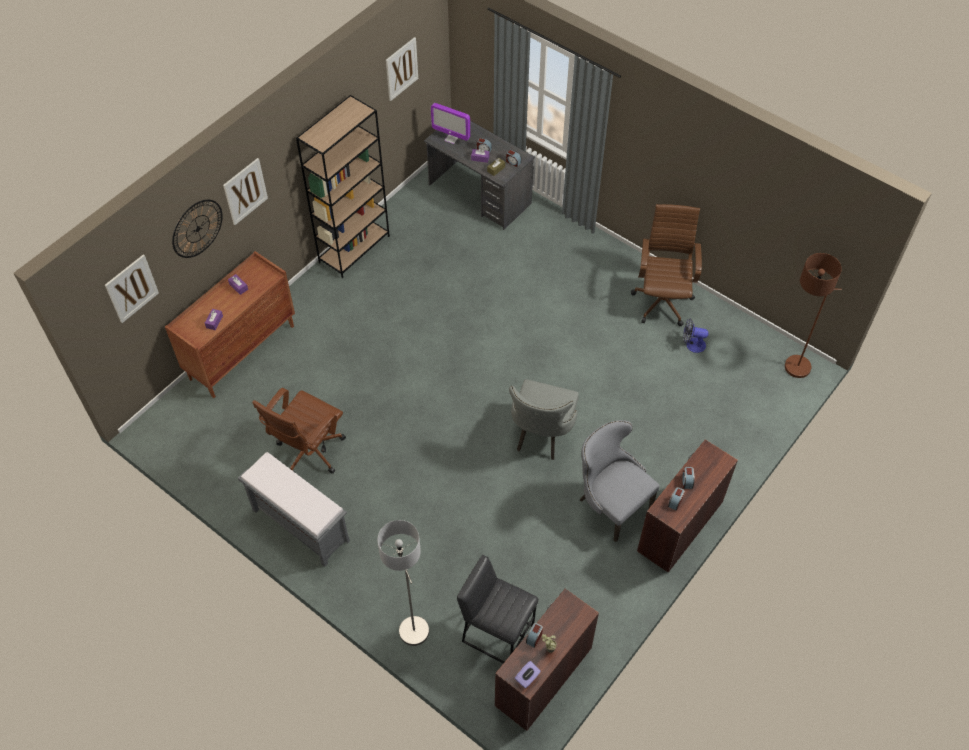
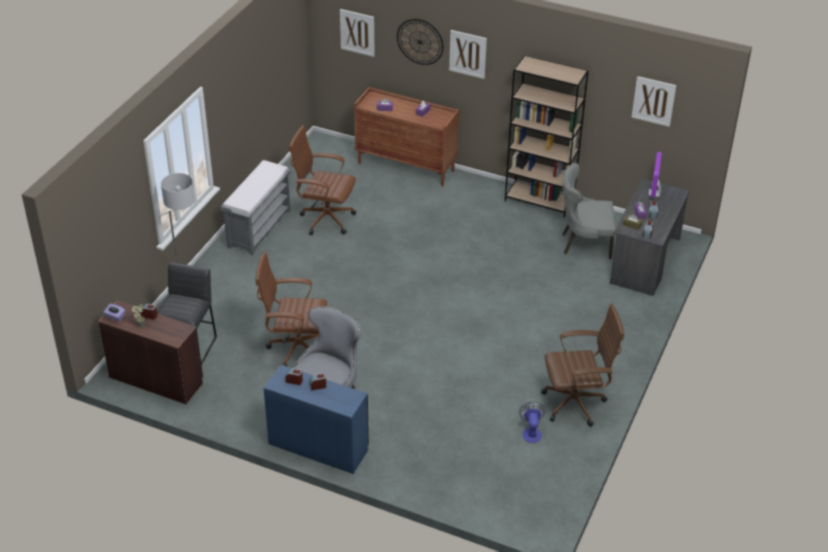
camera: 75 degrees right, 15 degrees down
(528, 523) = (295, 349): none -> brown office chair
(541, 434) = (387, 344): grey chair -> grey chair (584, 244)
(679, 526) = (318, 446): brown desk -> blue desk
(789, 367) = (535, 511): brown floor lamp -> none

